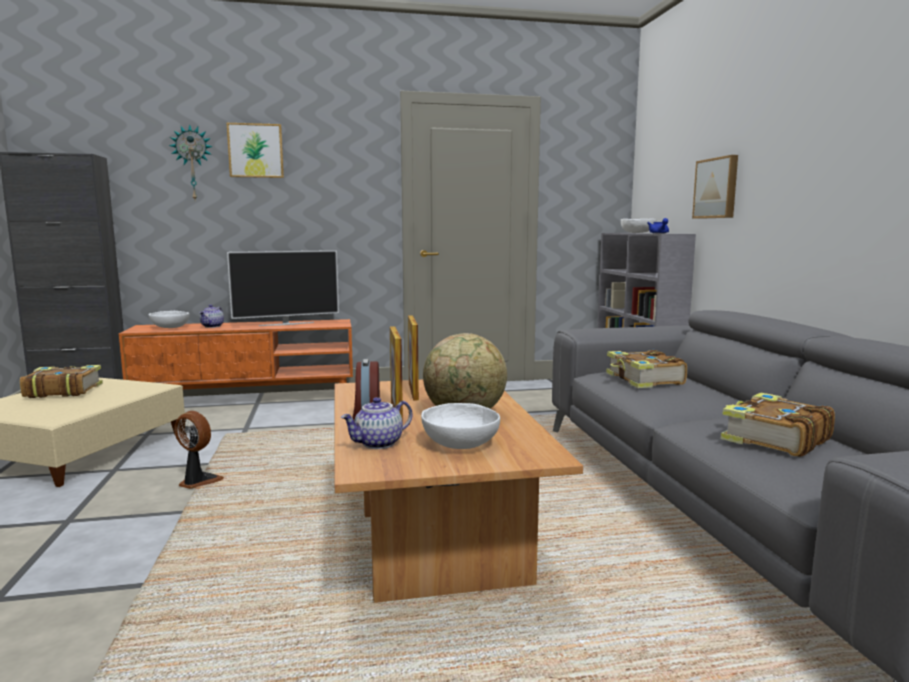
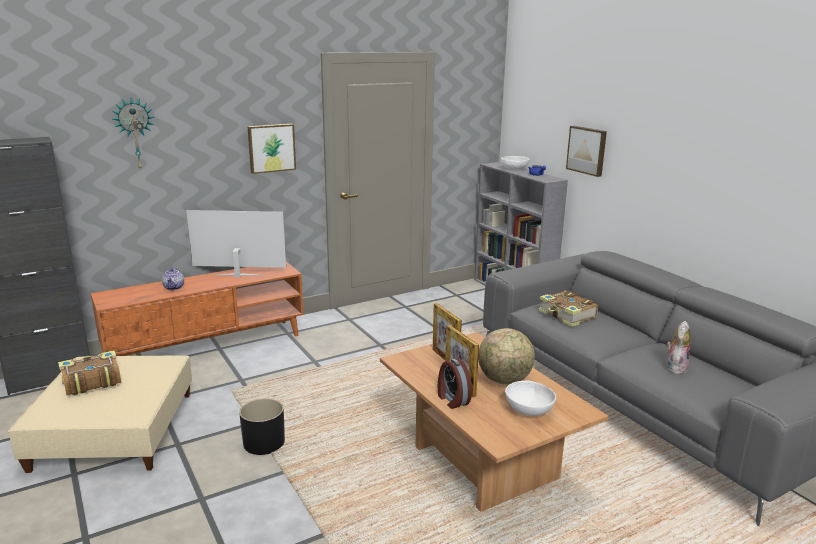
camera: 20 degrees left, 10 degrees up
(169, 327) = (134, 294): white bowl -> none
(198, 482) = (263, 443): fan -> black planter
(256, 151) = (195, 117): picture -> picture (271, 148)
(286, 324) = (238, 275): television -> television turned 135 degrees counterclockwise
(378, 444) = (483, 419): teapot -> none
(774, 439) = (675, 367): book -> plush toy

